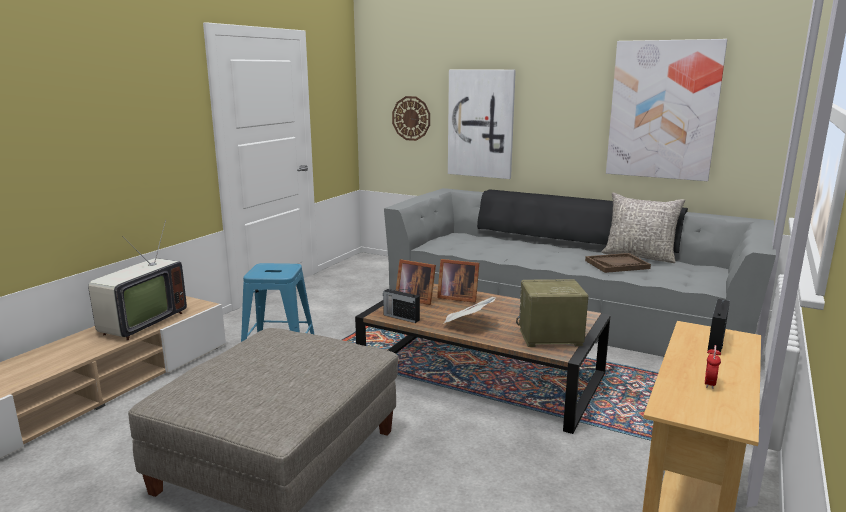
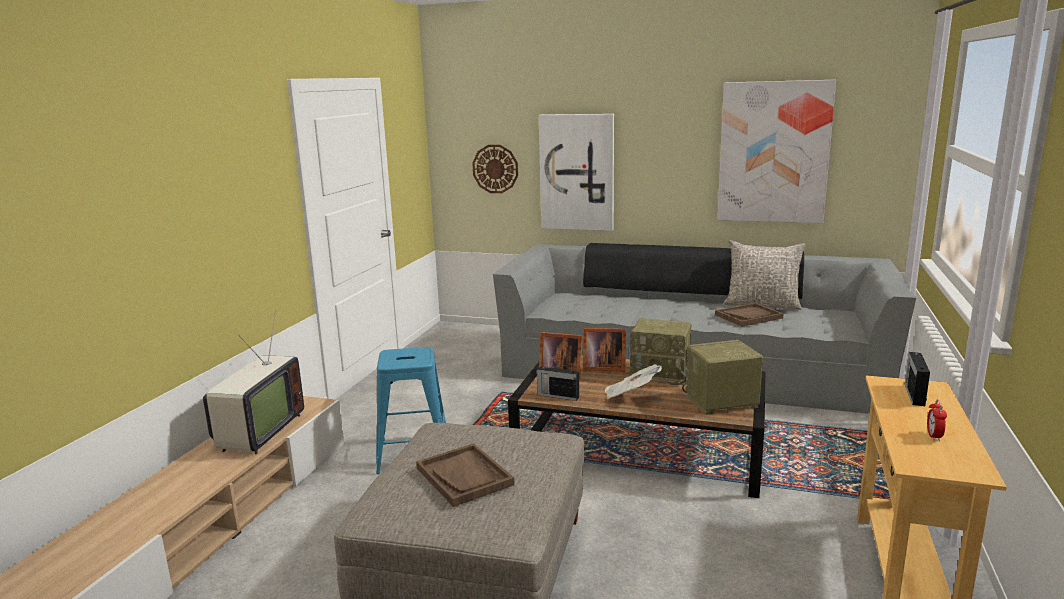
camera: 10 degrees left, 0 degrees up
(263, 374) = (464, 476): none -> brown tray
(508, 308) = (661, 374): none -> radio

